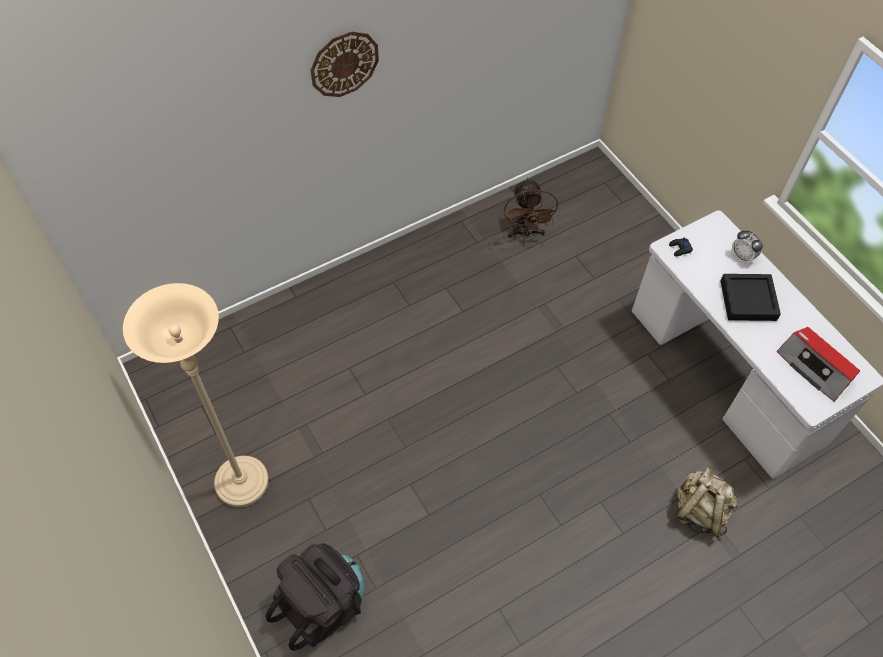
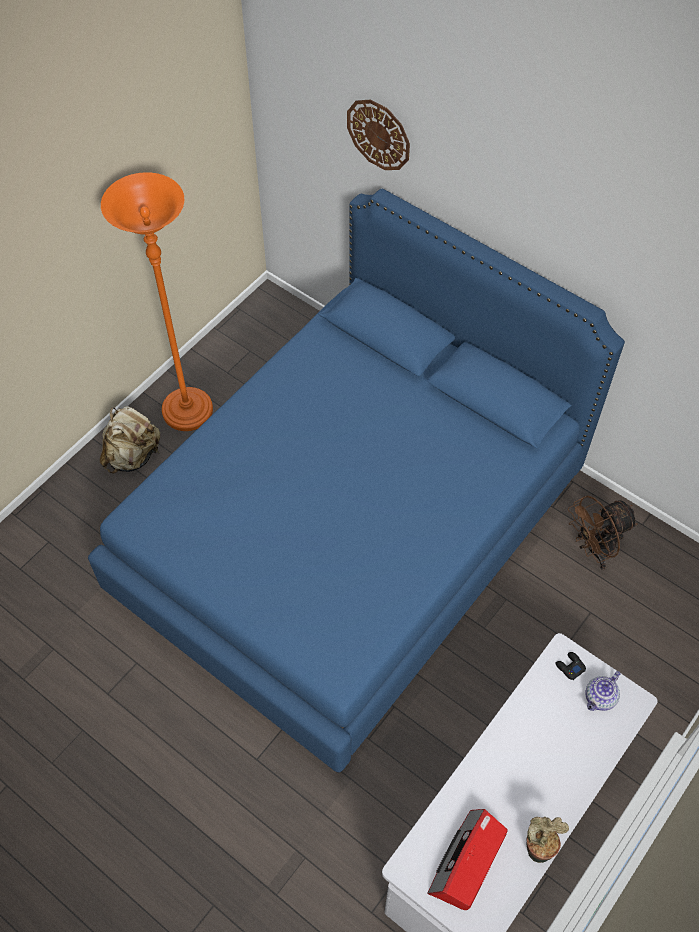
camera: 70 degrees right, 0 degrees up
(242, 482) = (187, 411): beige floor lamp -> orange floor lamp
(323, 605) = (95, 517): black backpack -> none
(344, 64) = (514, 211): wall clock -> wall clock (378, 134)
(439, 390) = (349, 533): none -> blue bed
(699, 511) = (312, 835): beige backpack -> beige backpack (133, 456)
(710, 241) = (599, 699): none -> teapot
(742, 257) = (596, 742): alarm clock -> none
(748, 300) = (531, 762): black tray -> none
(812, 320) = (538, 848): none -> potted plant

